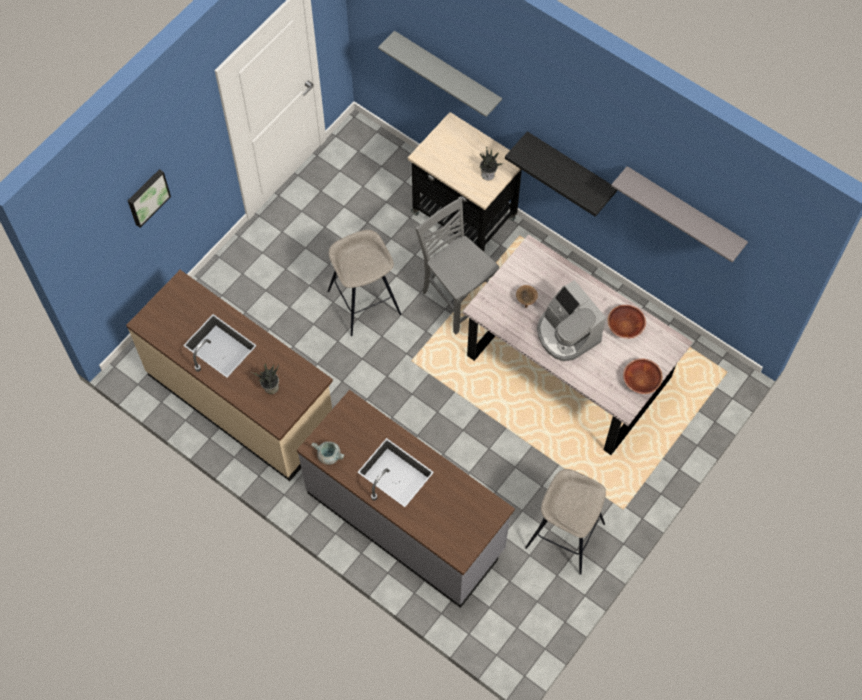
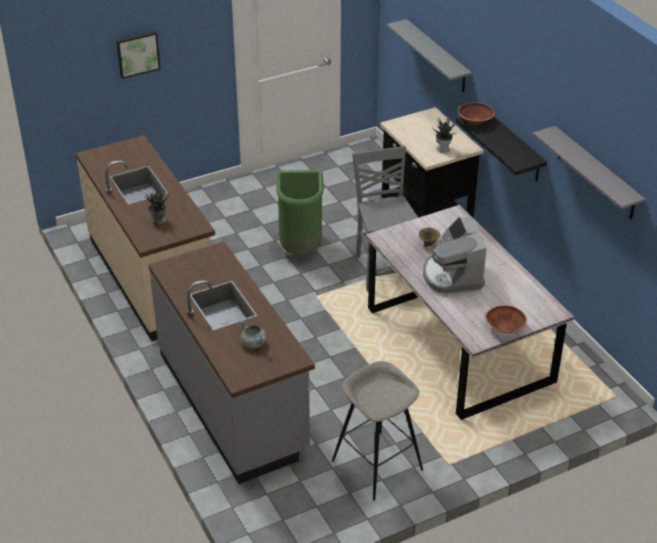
camera: 25 degrees right, 25 degrees down
(329, 455) = (173, 276): grey cooking pot -> grey cooking pot (254, 343)
(364, 302) = (301, 248): grey stool -> green trash can
(625, 326) = (512, 287): brown bowl -> brown bowl (475, 121)

